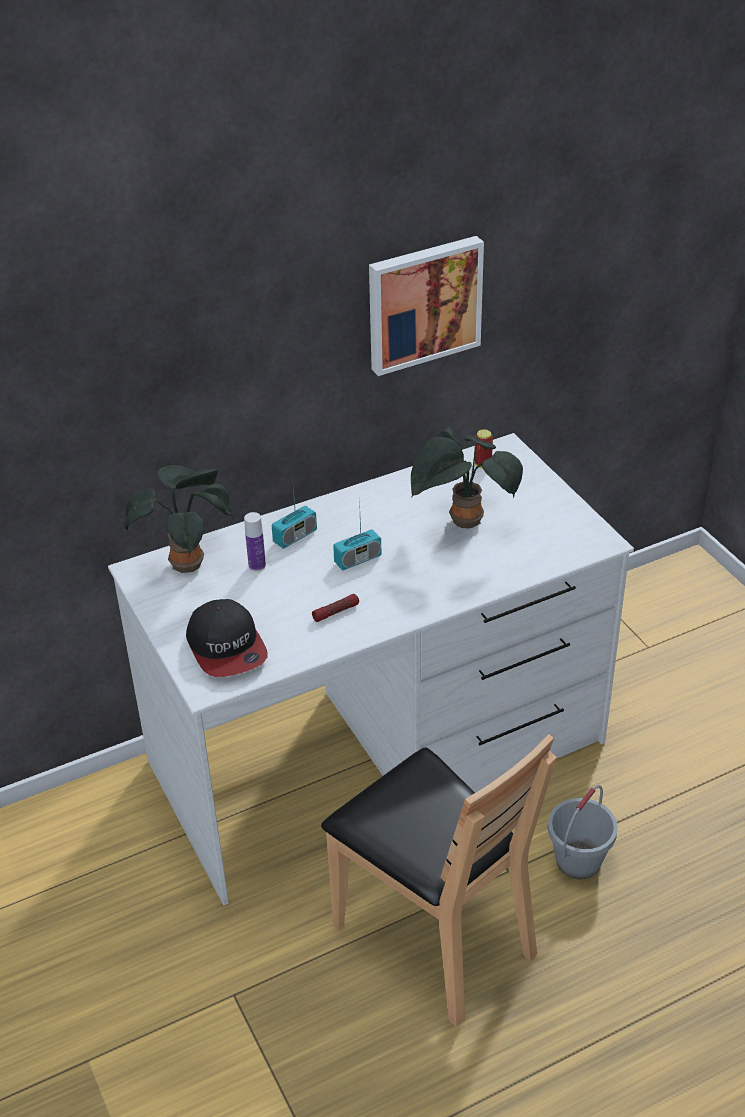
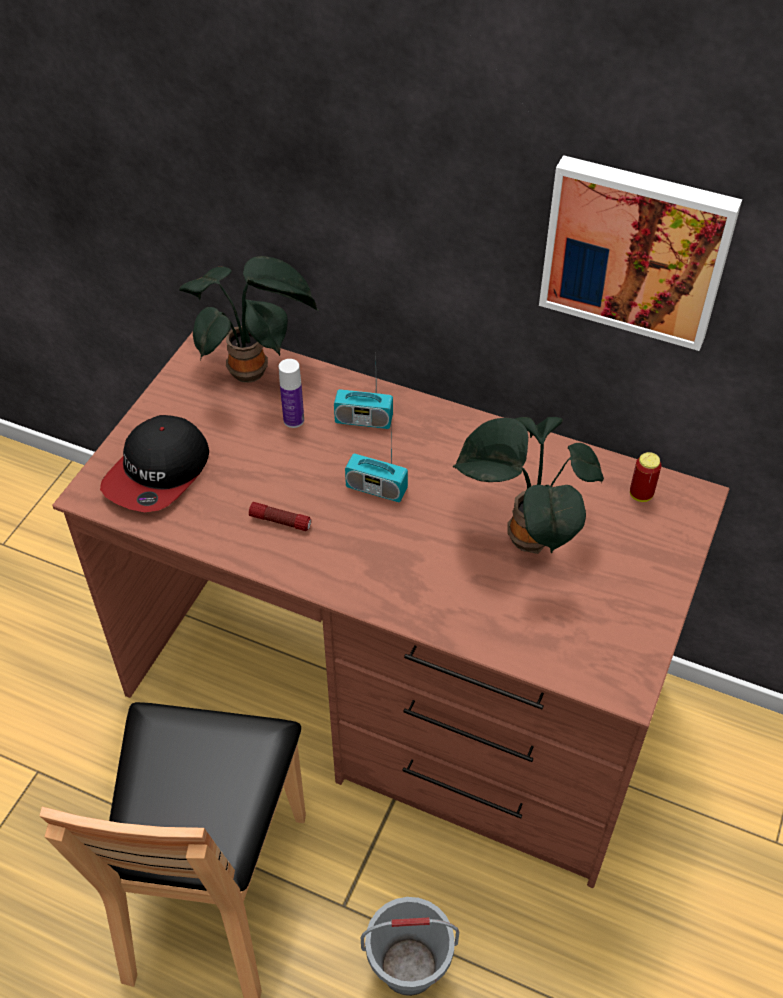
camera: 50 degrees right, 10 degrees up
(378, 753) = (394, 691): white desk -> brown desk

